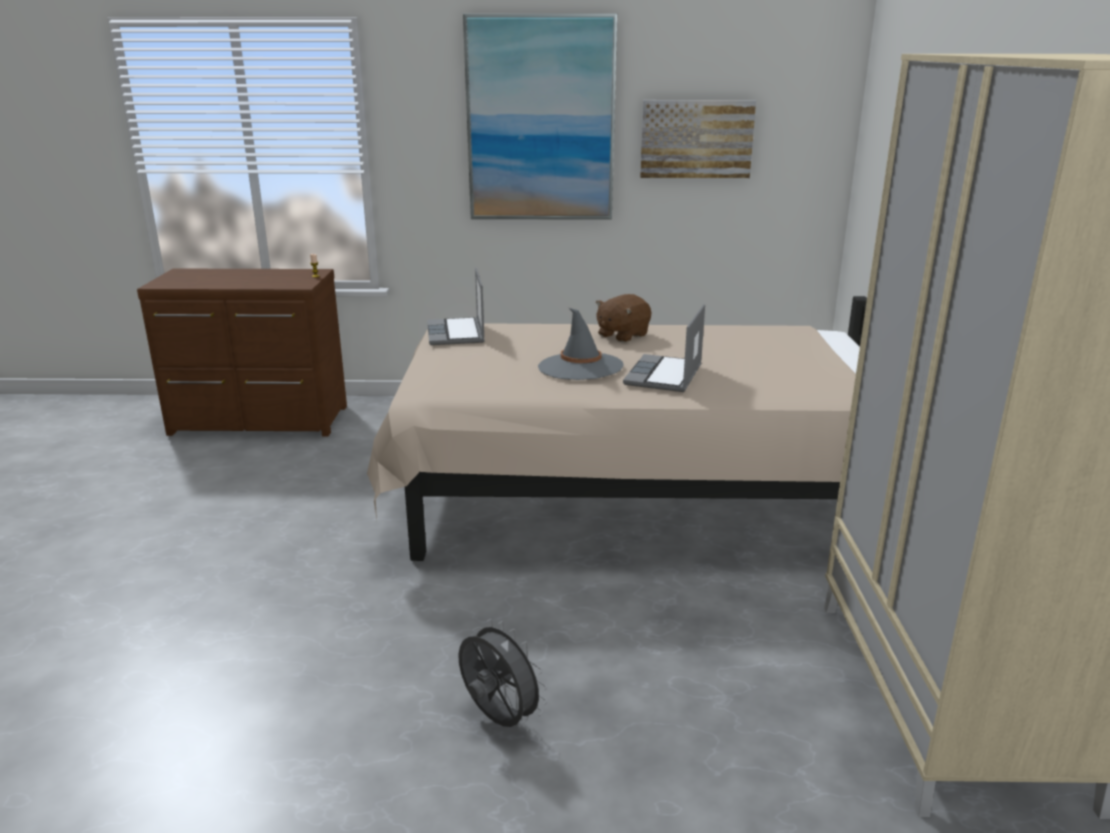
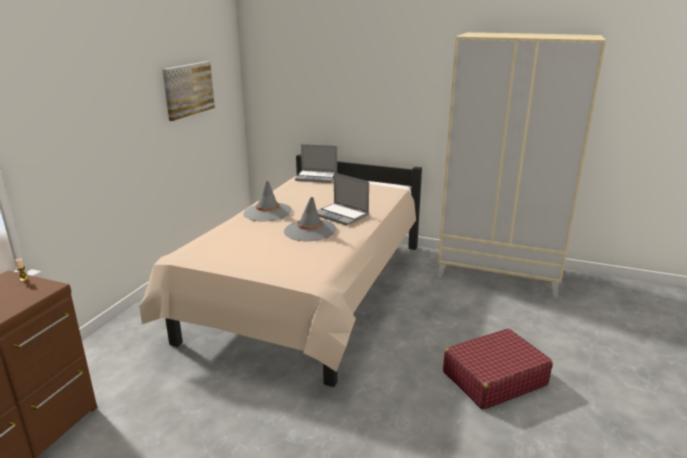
camera: 70 degrees left, 0 degrees up
(456, 333) = (206, 255): laptop -> laptop (317, 177)
(498, 719) = (493, 378): grey fan -> red suitcase
(540, 120) = (113, 93): picture -> none
(622, 335) = (267, 212): brown plush toy -> grey hat

